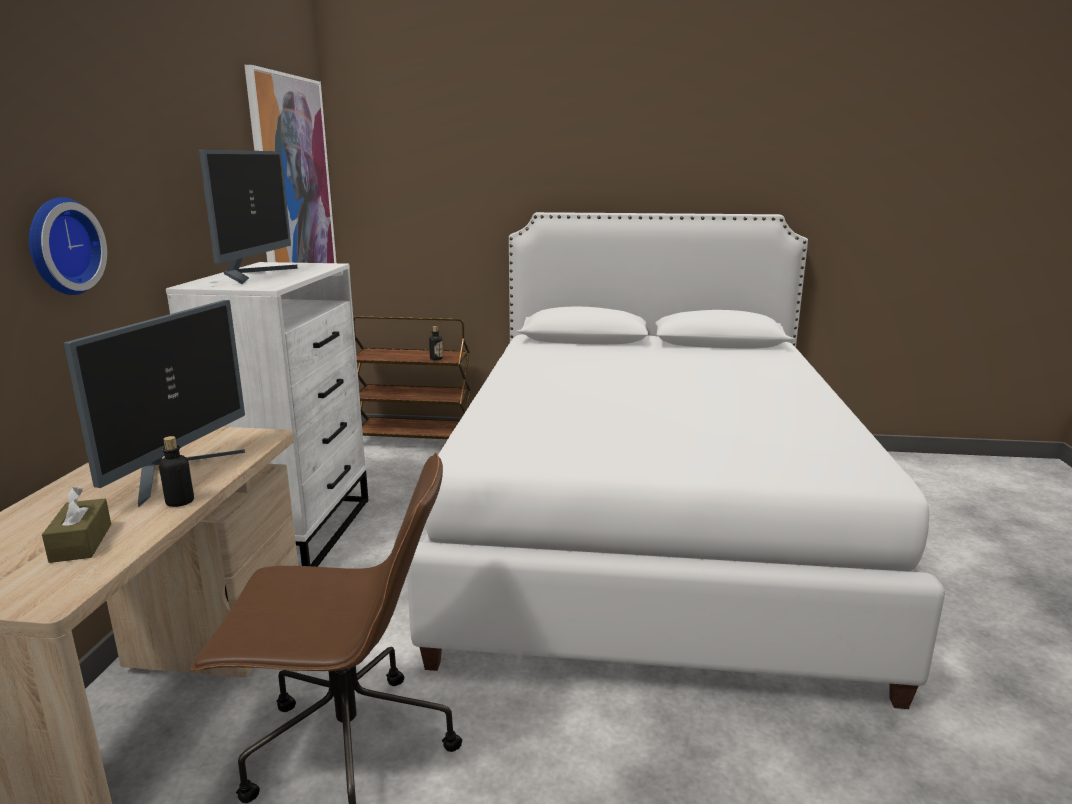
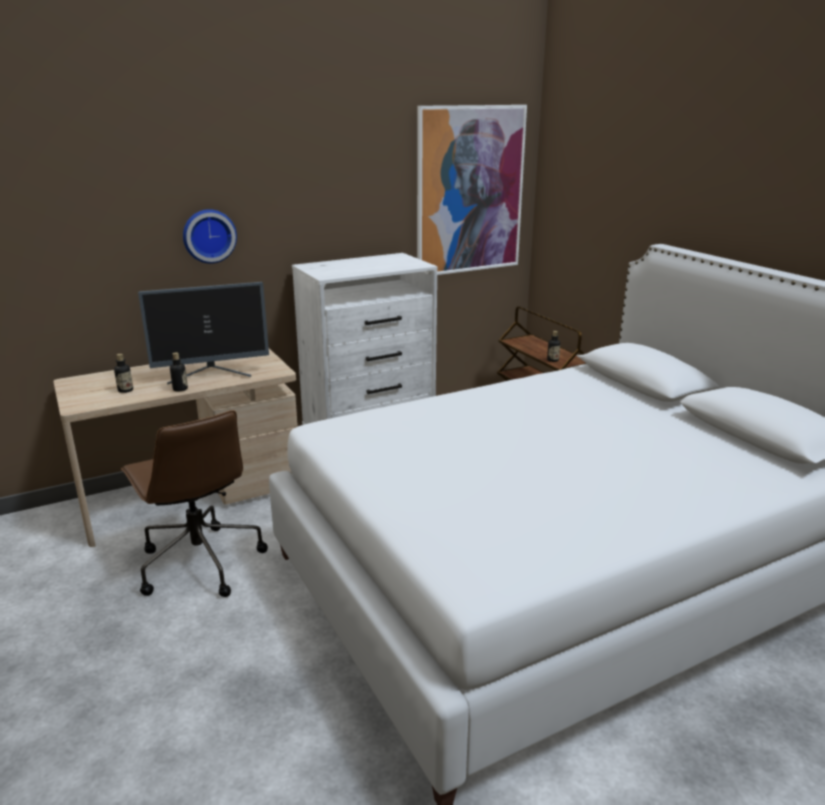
camera: 55 degrees right, 5 degrees up
(81, 543) = (125, 390): brown tissue box -> bottle
(253, 274) = (356, 264): monitor -> none

